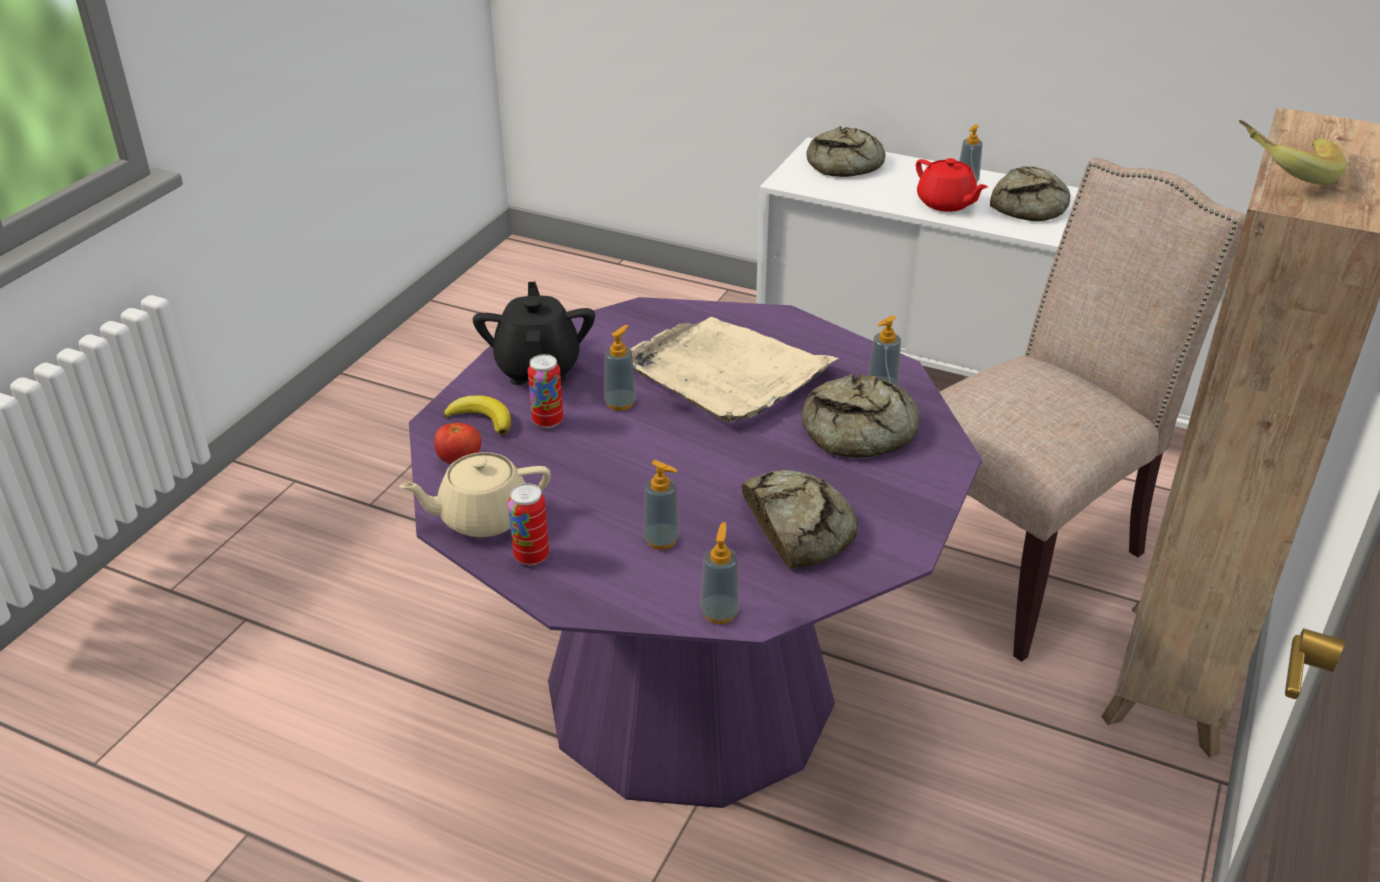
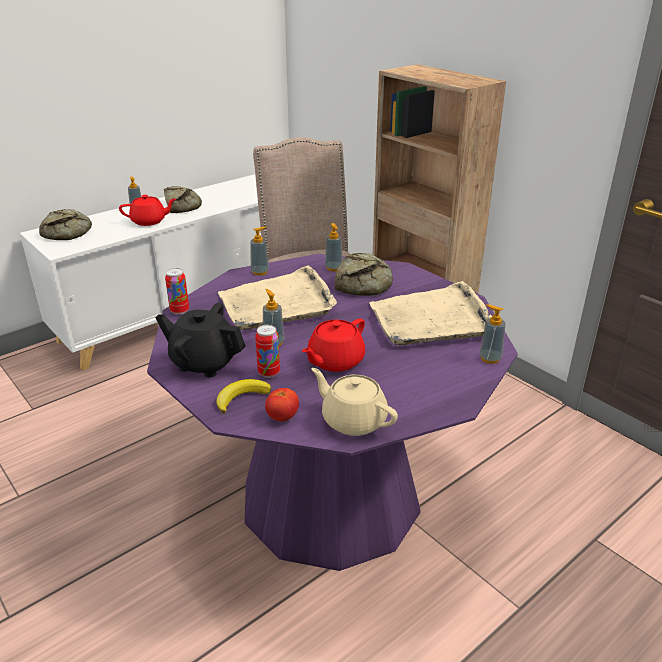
camera: 65 degrees left, 5 degrees down
(482, 517) = (353, 420): beige teapot -> beige teapot turned 120 degrees clockwise
(531, 556) = (406, 409): can -> can (179, 311)
(609, 465) = (334, 361): none -> red teapot
(661, 540) = (418, 361): soap dispenser -> soap dispenser (260, 272)
(797, 526) = (431, 319): bread -> beige tray
(1282, 174) = (441, 80): banana -> none

